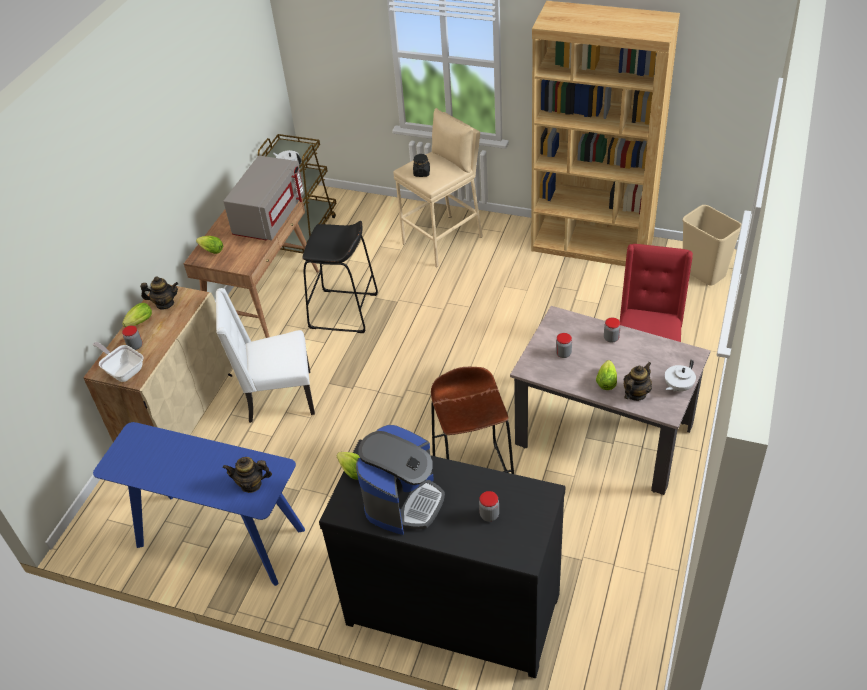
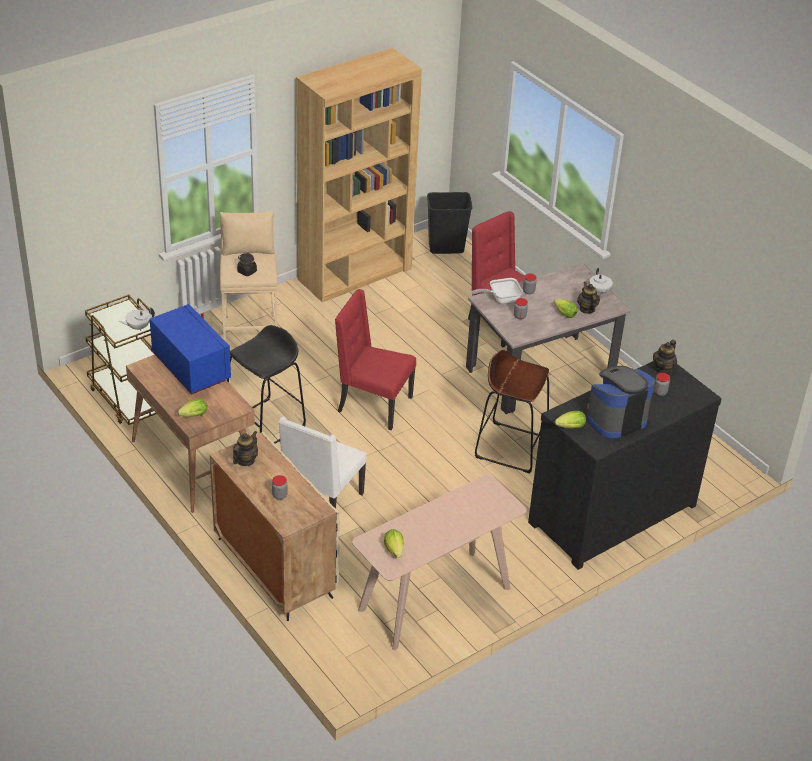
camera: 60 degrees left, 5 degrees down
(123, 370) = (302, 512): frying pan -> frying pan (501, 299)
(139, 323) = (252, 483): lettuce -> lettuce (394, 551)
(220, 538) = (435, 599): blue console table -> beige console table
(251, 484) = (488, 503): teapot -> teapot (663, 369)
(269, 216) = (190, 368): grey microwave -> blue microwave
(403, 501) = (615, 419): coffee machine -> coffee machine turned 90 degrees counterclockwise
(433, 355) = (373, 405): none -> red chair
(704, 273) = (446, 248): beige trash can -> black trash can

